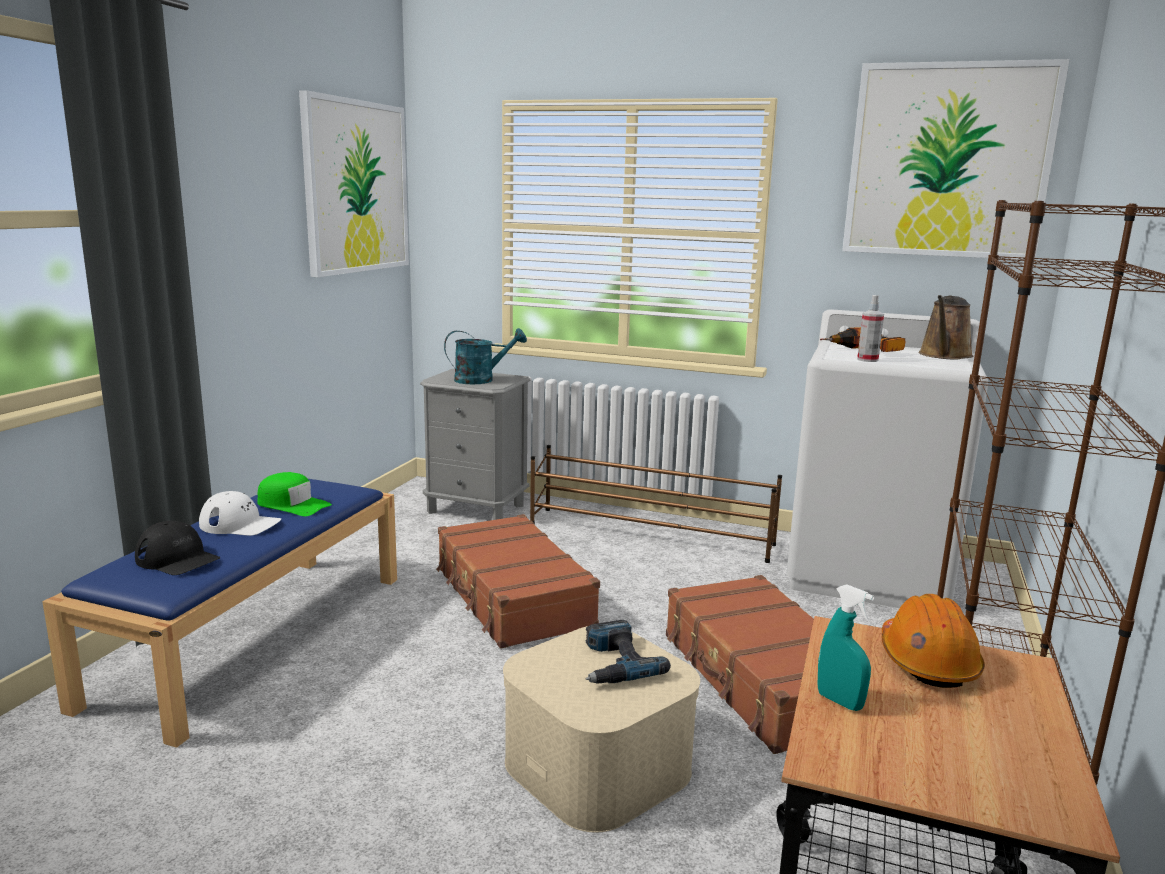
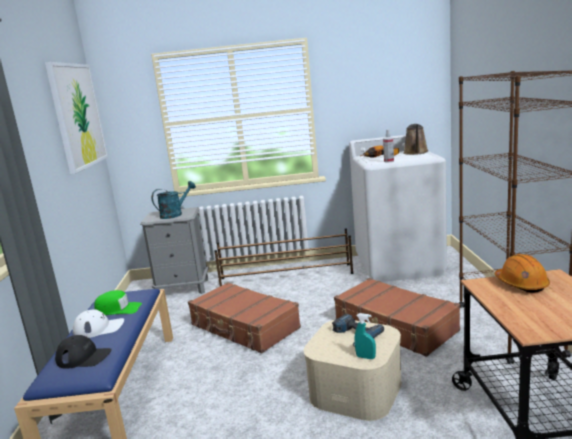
camera: 20 degrees left, 0 degrees up
(839, 701) = (509, 309): turquoise spray bottle -> turquoise spray bottle (365, 357)
(948, 161) = (393, 60): picture -> none

